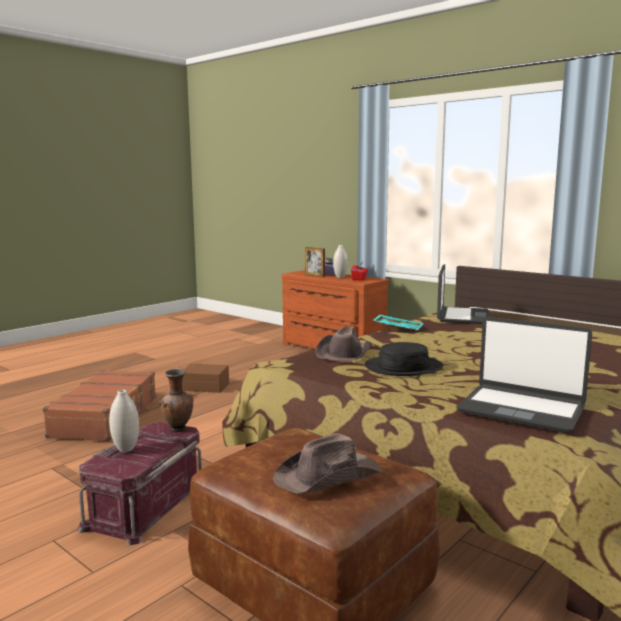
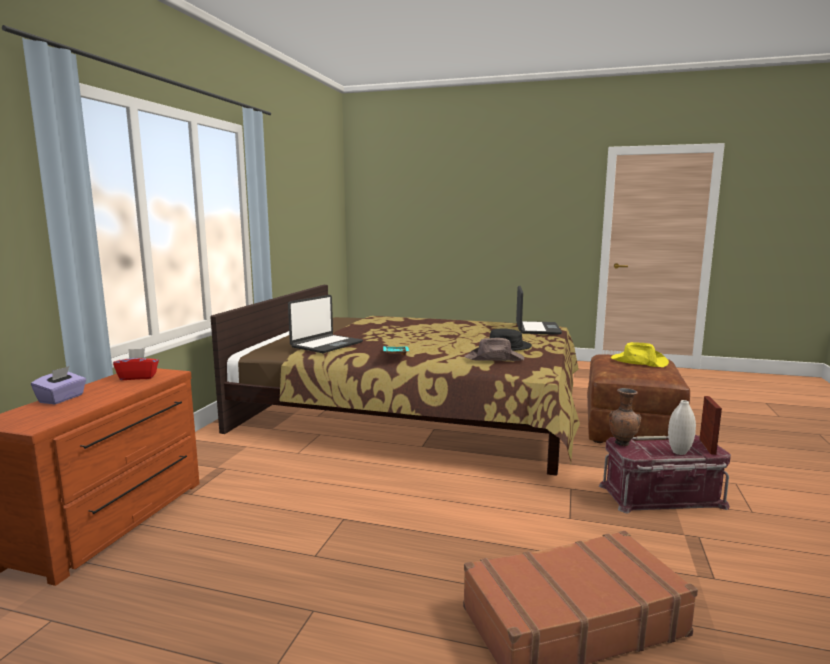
camera: 115 degrees left, 0 degrees up
(205, 386) = (374, 580): brown storage box -> none
(314, 276) = (90, 404): picture frame -> picture frame (707, 446)
(329, 476) = (638, 361): brown hat -> yellow hat
(340, 277) = (116, 388): white vase -> none
(462, 317) = (326, 345): laptop -> laptop turned 135 degrees clockwise

